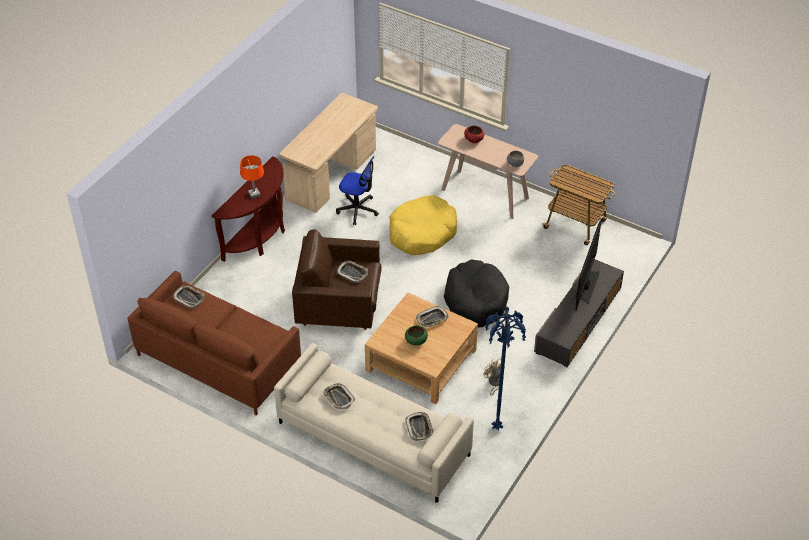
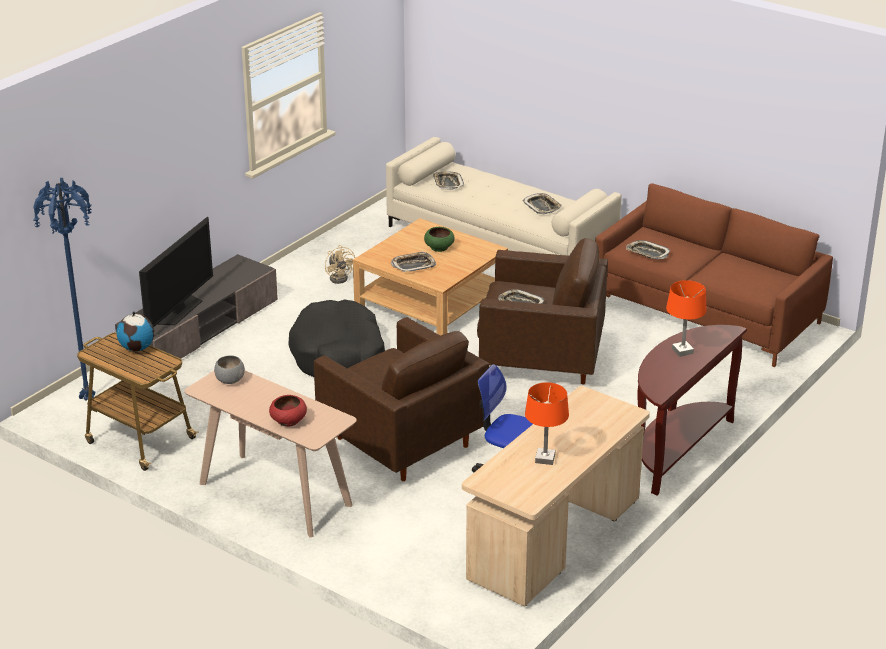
camera: 175 degrees left, 15 degrees down
(189, 298) = (755, 284): tray -> tray (647, 253)
(336, 122) = (545, 459): none -> orange table lamp
(422, 233) = (401, 441): yellow dog bed -> brown armchair
(498, 428) = (349, 243): blue floor lamp -> blue floor lamp (86, 399)
(580, 189) = (137, 348): none -> globe

